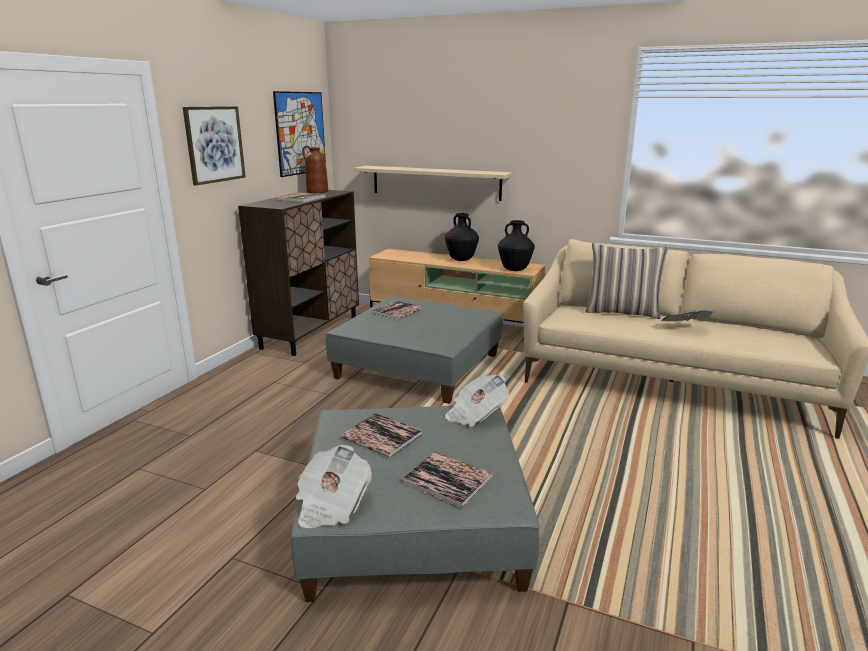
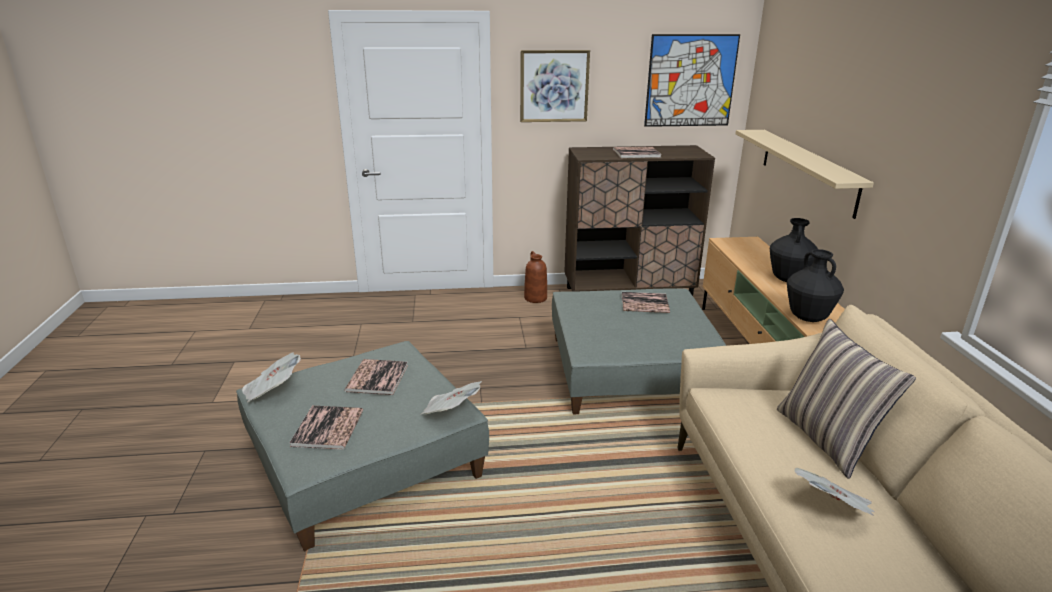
camera: 60 degrees right, 5 degrees up
(317, 191) = (681, 149): brown vase -> brown vase (535, 298)

